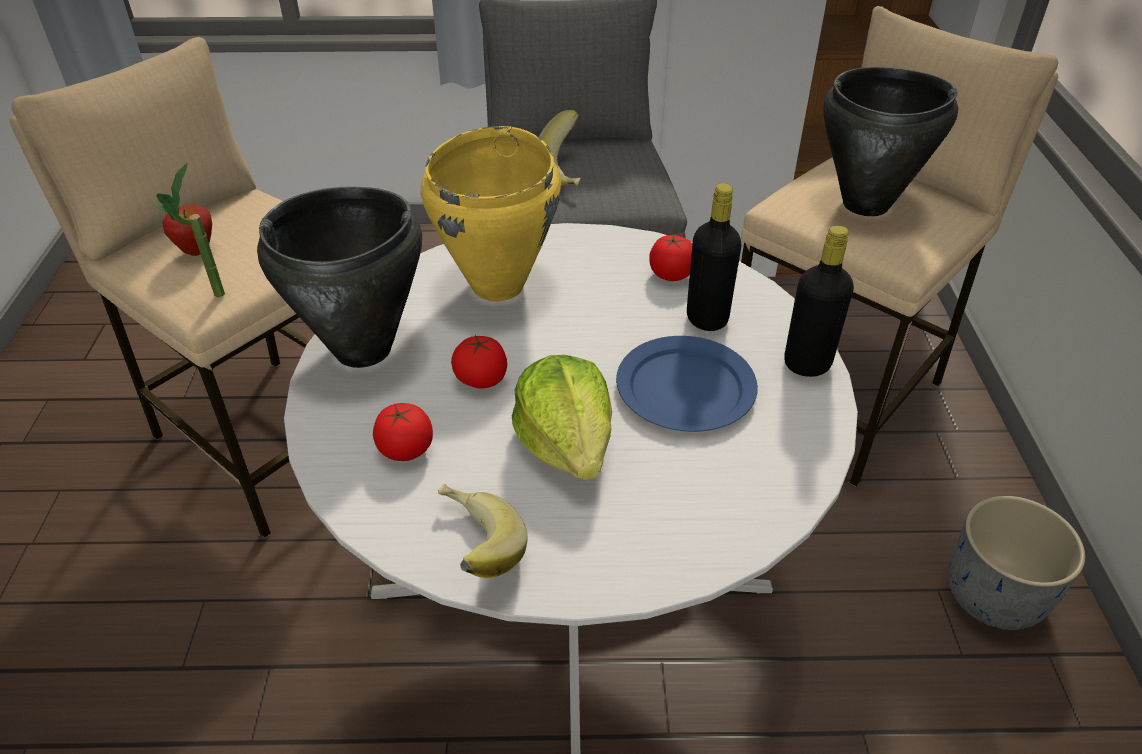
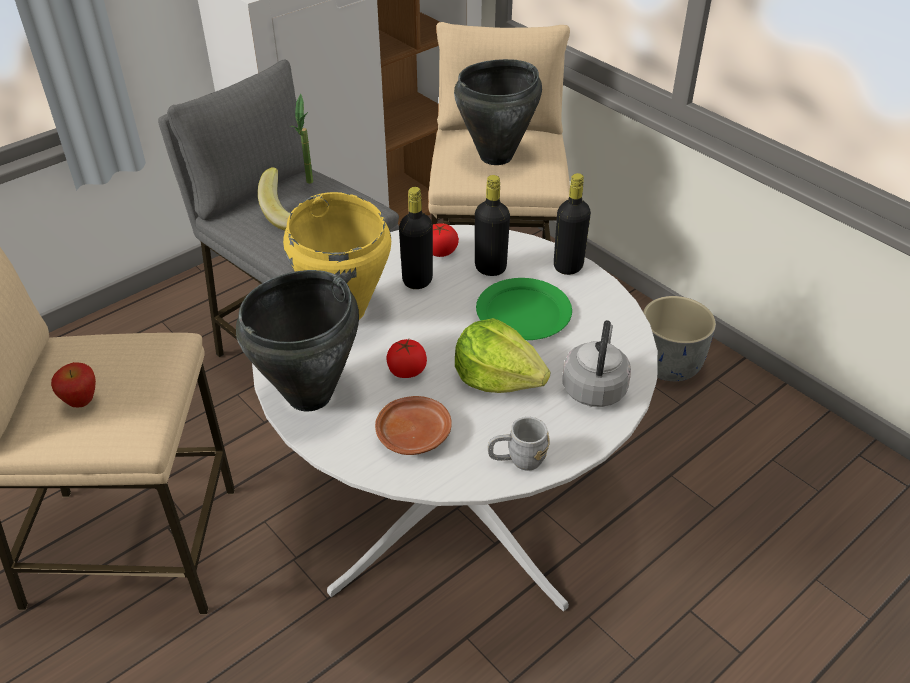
camera: 40 degrees left, 0 degrees up
(211, 300) = (145, 427): potted plant -> potted plant (310, 185)
(405, 449) = (414, 434): tomato -> brown plate
(472, 551) = (517, 460): banana -> grey mug
(609, 292) = (417, 280): none -> black bottle
(668, 525) = (594, 387): none -> grey kettle
(686, 389) = (524, 313): blue plate -> green plate

